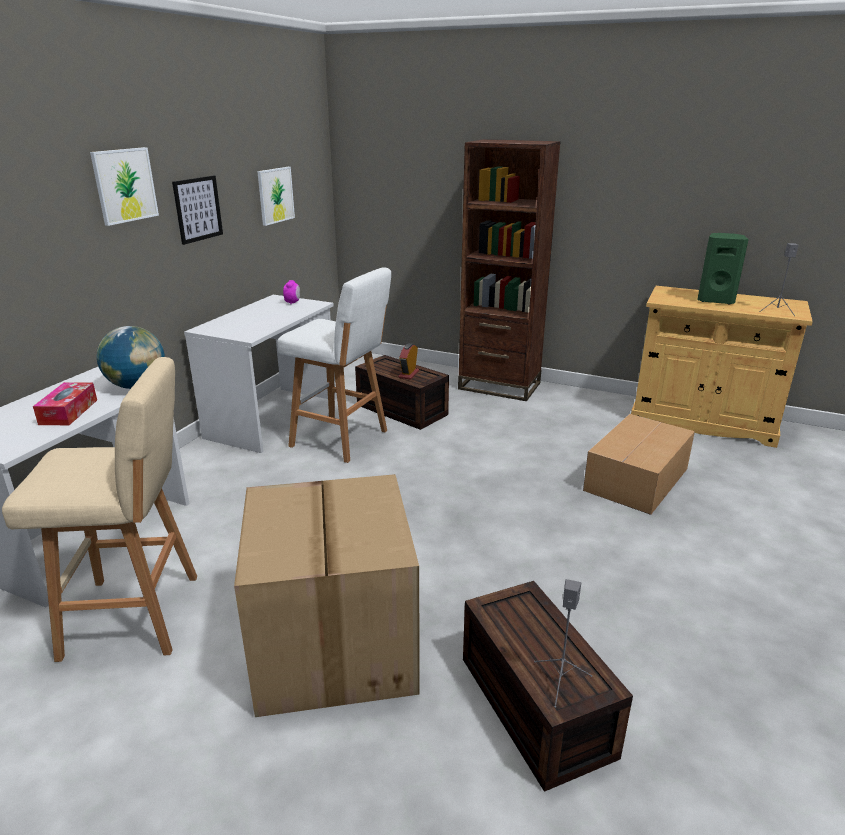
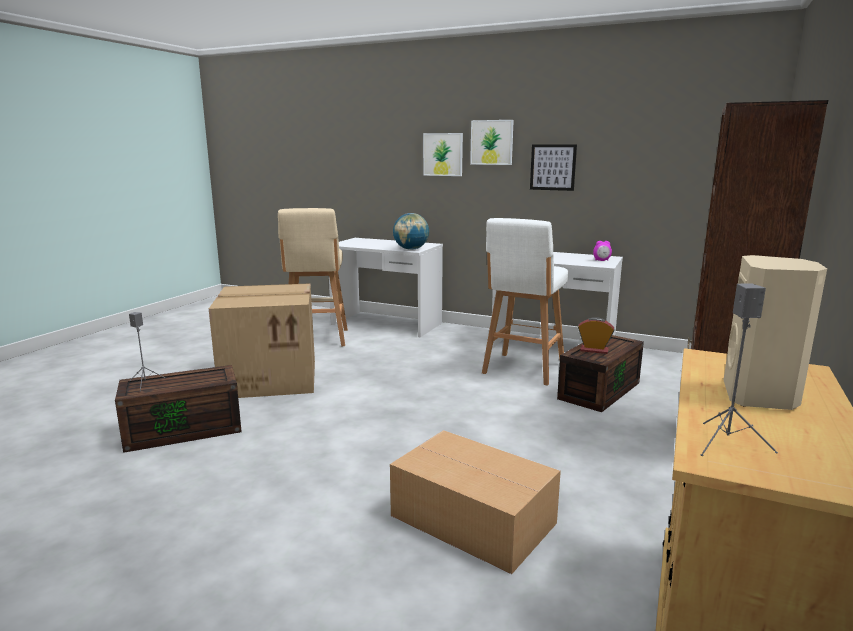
camera: 90 degrees right, 10 degrees down
(68, 412) = (377, 245): tissue box -> none
(275, 195) = (657, 171): picture -> picture (443, 154)
(715, 300) = (760, 397): green speaker -> beige speaker

